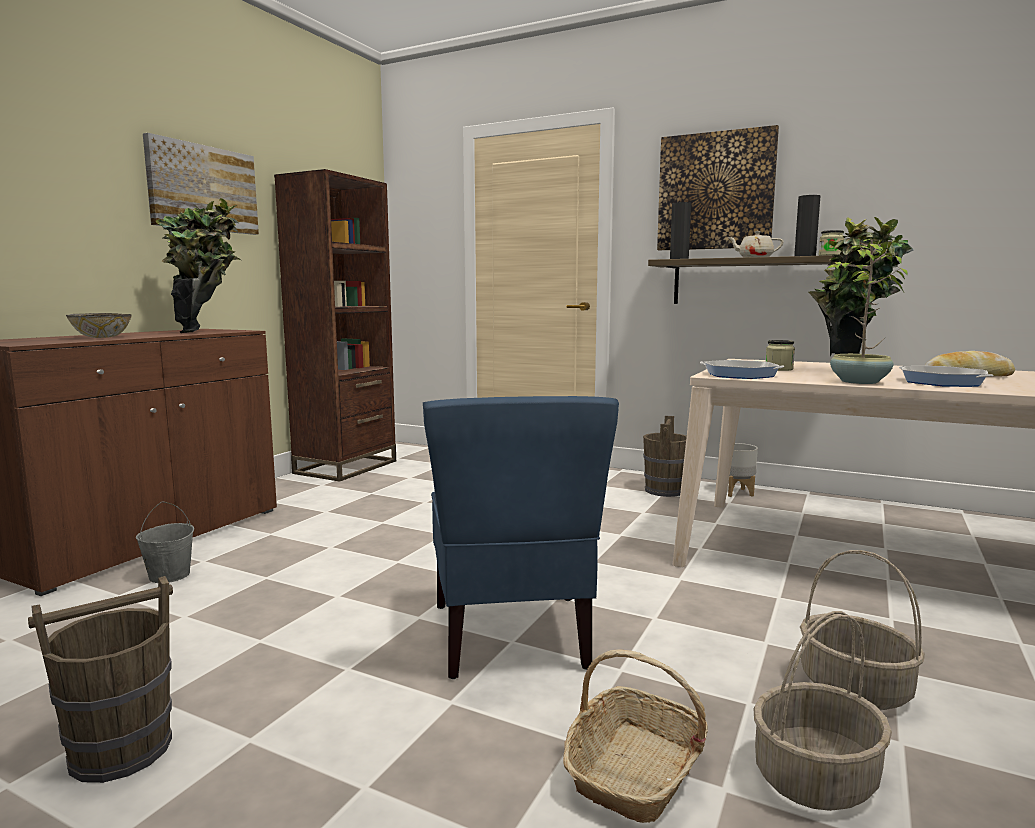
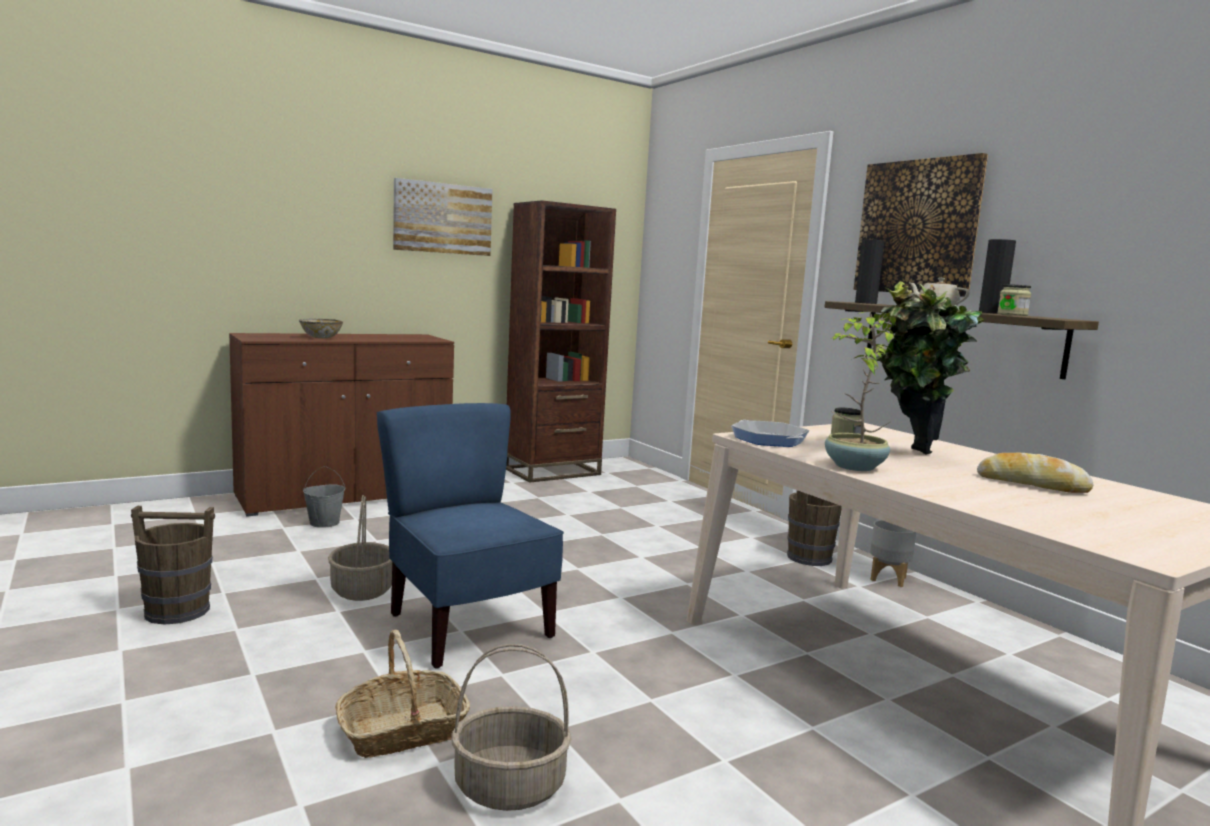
camera: 30 degrees right, 0 degrees up
(206, 331) = (409, 338): potted plant -> none
(512, 635) = (467, 627): blue chair -> blue chair turned 120 degrees clockwise
(853, 688) = (658, 755): basket -> basket (362, 590)
(942, 382) = (951, 484): frying pan -> none

